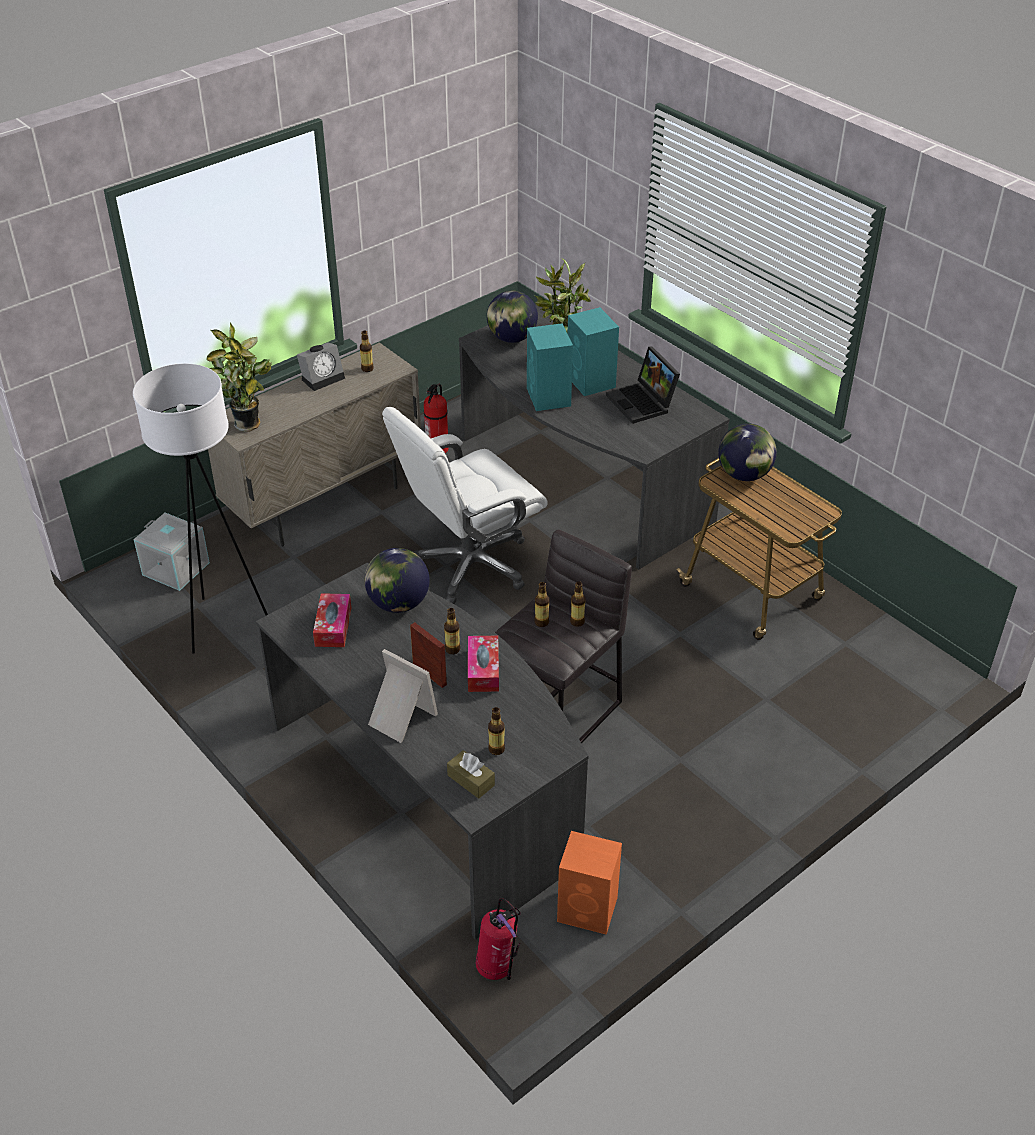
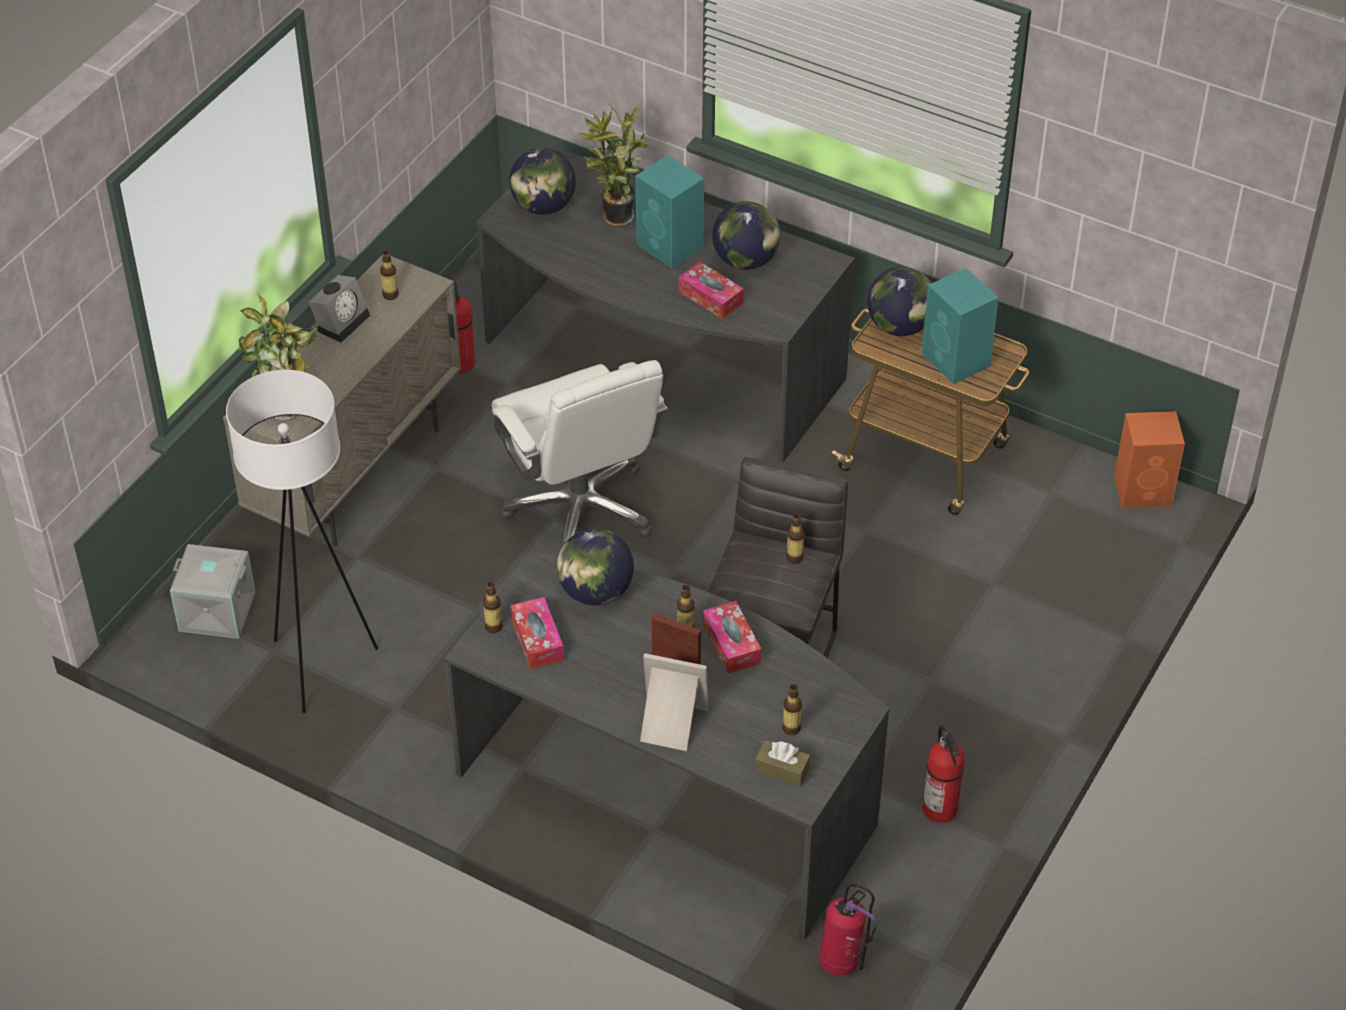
camera: 20 degrees left, 5 degrees up
(470, 565) = (581, 509): white office chair -> white office chair turned 60 degrees counterclockwise
(541, 622) = (756, 569): bottle -> bottle (493, 627)
(549, 398) = (631, 281): turquoise speaker -> turquoise speaker (956, 361)
(589, 910) = (907, 873): orange speaker -> orange speaker (1144, 491)
(603, 421) = (711, 297): none -> tissue box
(641, 865) = (941, 809): none -> fire extinguisher
(643, 403) = (746, 261): laptop -> globe

